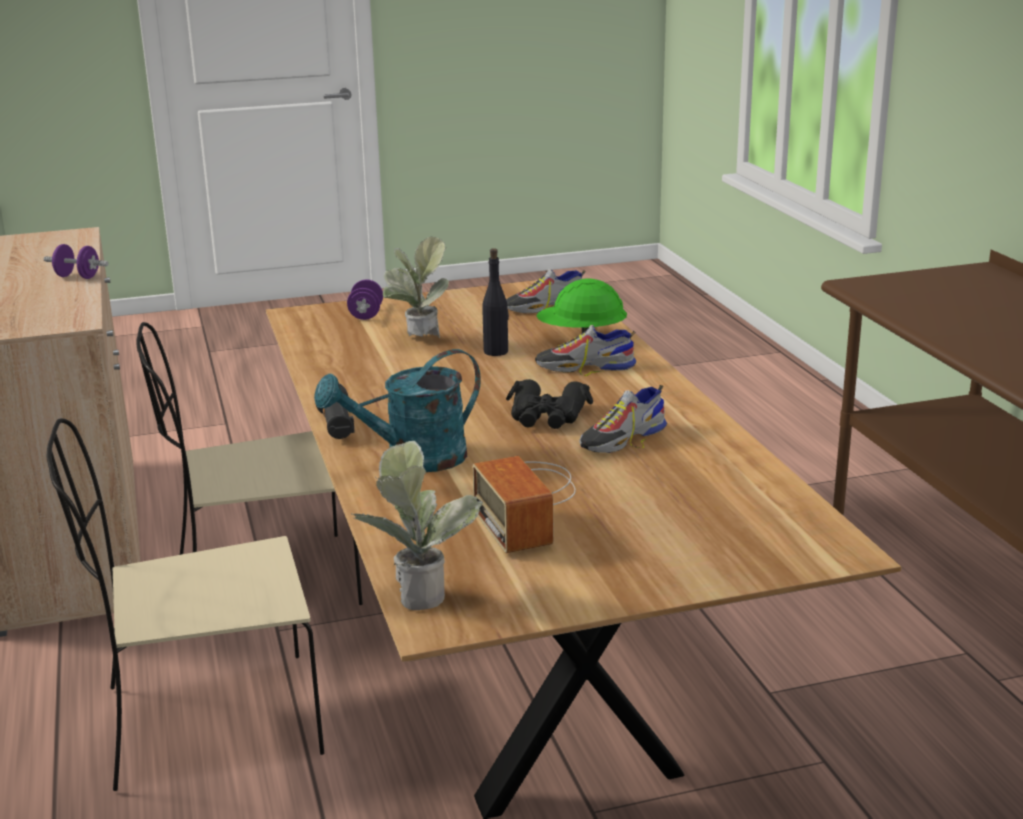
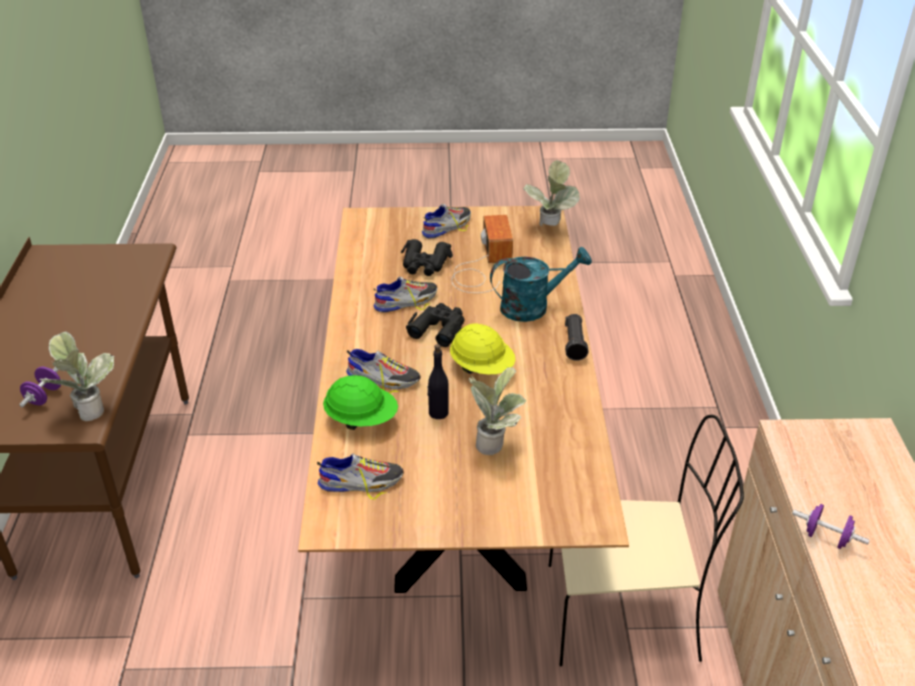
camera: 165 degrees left, 15 degrees up
(206, 722) = (655, 482): beige chair -> none
(366, 315) = (530, 505): purple dumbbell -> purple dumbbell (44, 396)
(462, 390) = (482, 368): none -> yellow hard hat
(634, 490) = (425, 264): none -> black binoculars
(644, 561) = (447, 226): none -> shoe
(877, 292) = (87, 408): none -> potted plant

